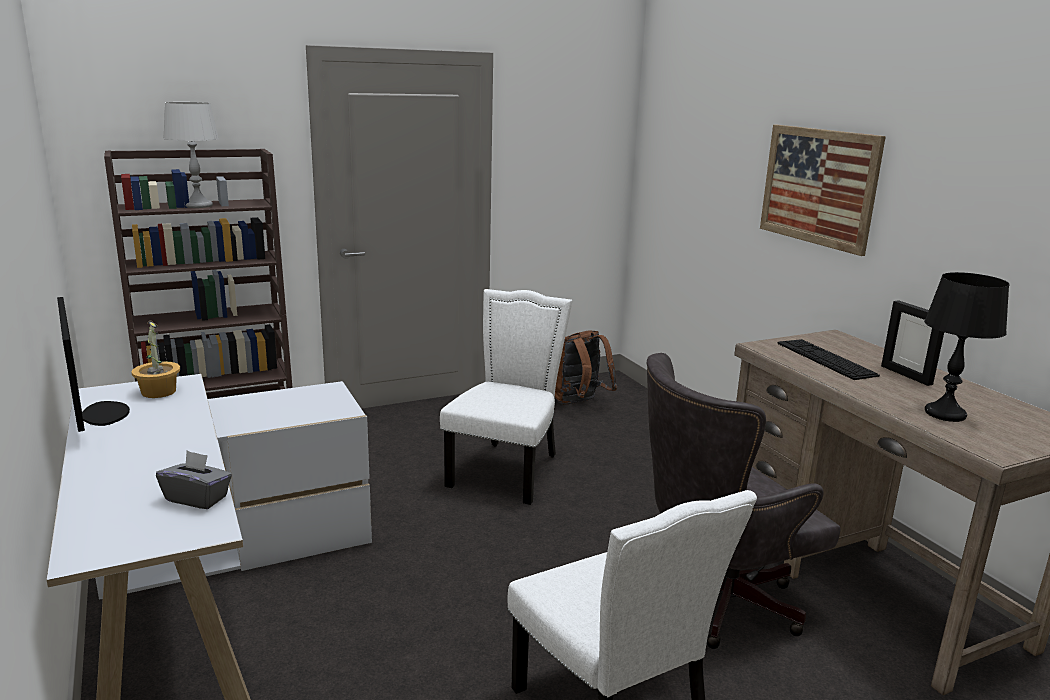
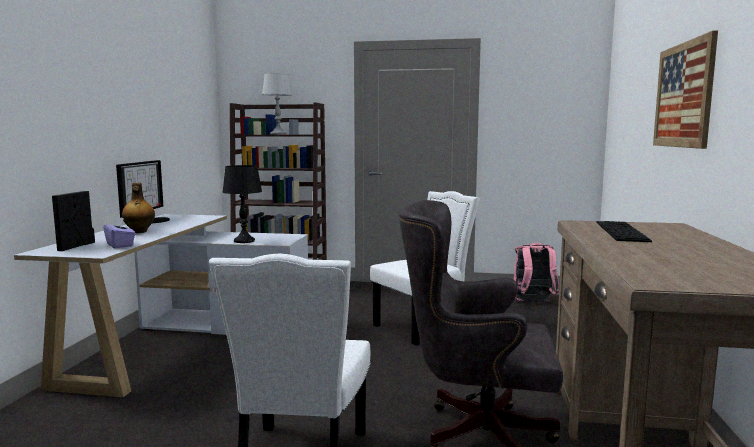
camera: 35 degrees right, 10 degrees down
(147, 453) = (139, 232): none -> bottle
(158, 392) = (193, 218): potted plant -> none
(197, 498) = (120, 245): grey tissue box -> purple tissue box
(580, 403) = (533, 303): brown backpack -> pink backpack
(907, 375) = (687, 244): picture frame -> picture frame (76, 246)
(945, 414) = (662, 262): black table lamp -> black table lamp (244, 241)

